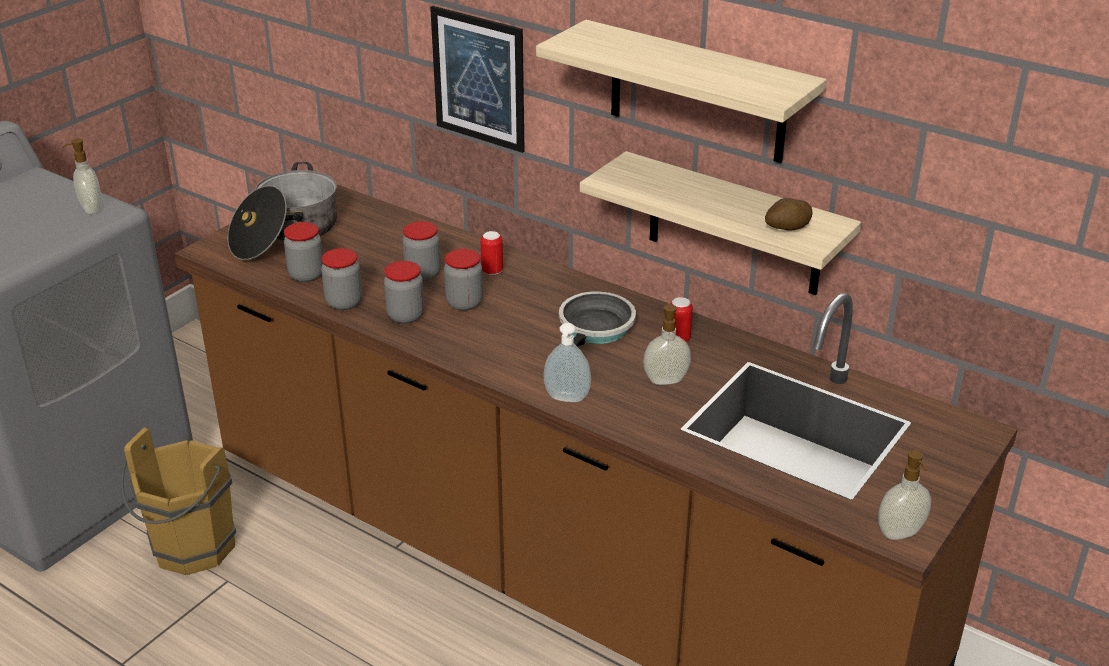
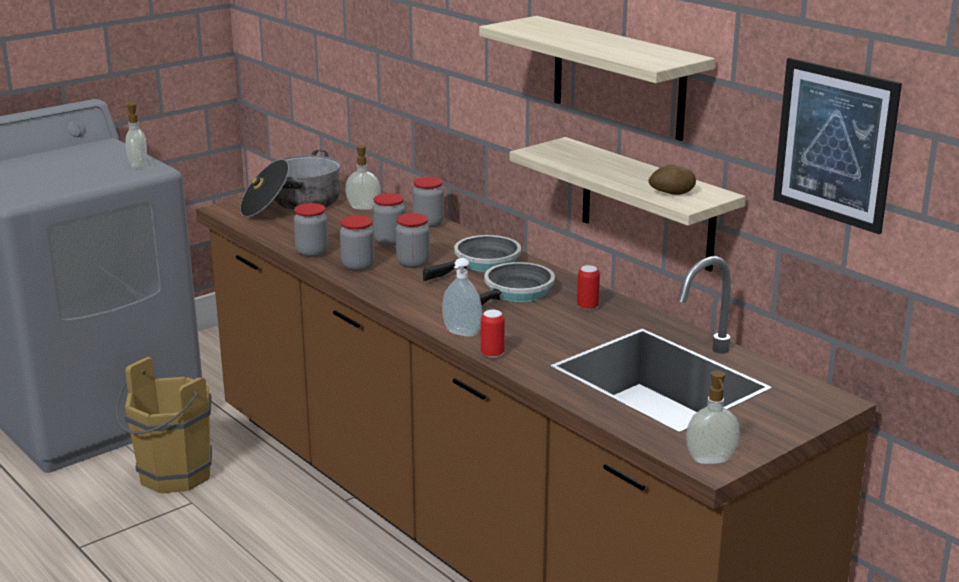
camera: 15 degrees right, 10 degrees down
(306, 275) = (292, 232): jar -> jar (428, 223)
(478, 79) = (459, 76): picture -> picture (834, 144)
(492, 271) = (450, 245): can -> can (492, 354)
(540, 293) = (483, 263): none -> frying pan
(665, 379) = (558, 331): soap dispenser -> soap dispenser (363, 207)

